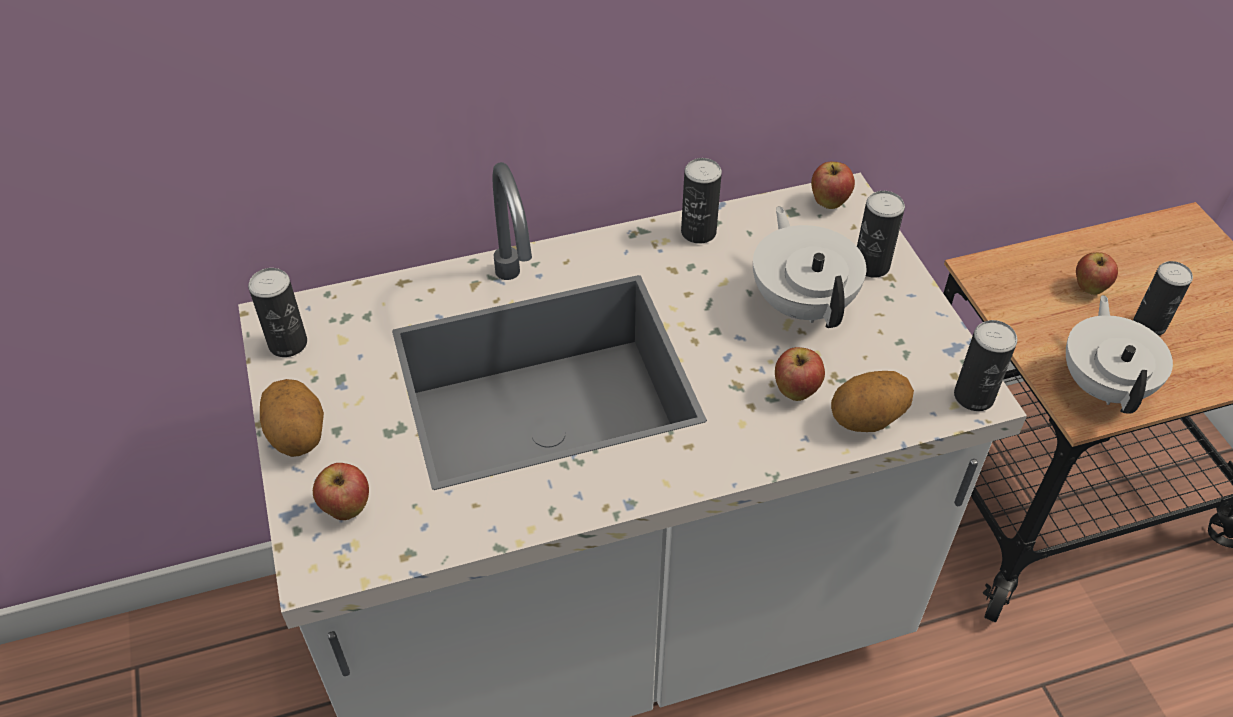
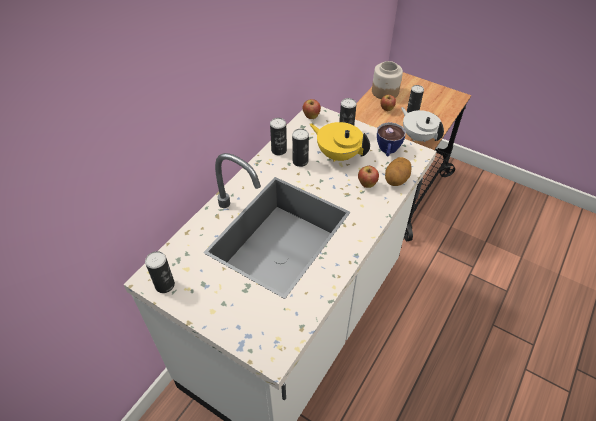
camera: 40 degrees left, 0 degrees up
(298, 435) = (210, 316): potato -> none
(347, 509) = (261, 328): apple -> none
(802, 303) = (338, 154): white teapot -> yellow teapot
(914, 353) = (388, 151): none -> cup
(974, 396) = (417, 154): can -> can (300, 161)
(1125, 249) = (384, 91): none -> jar

